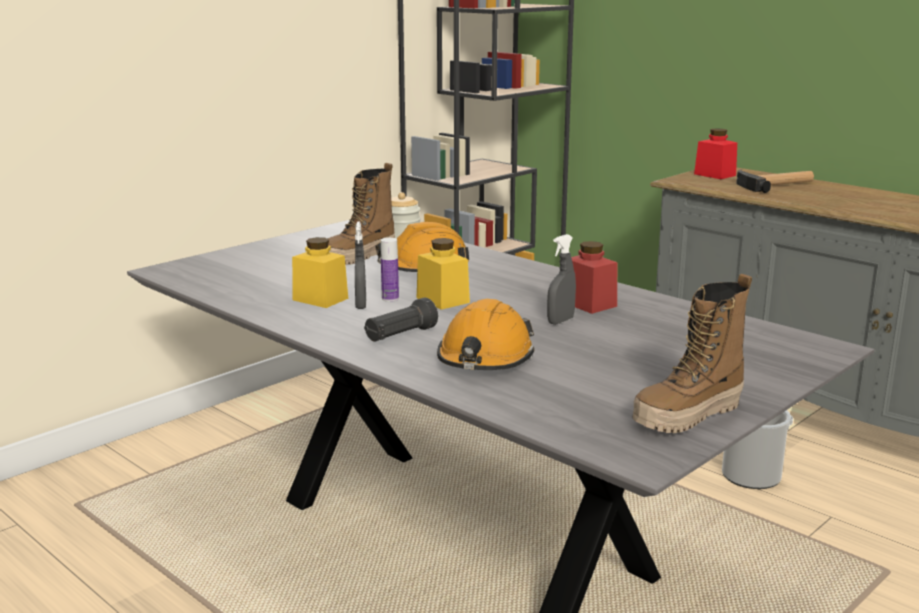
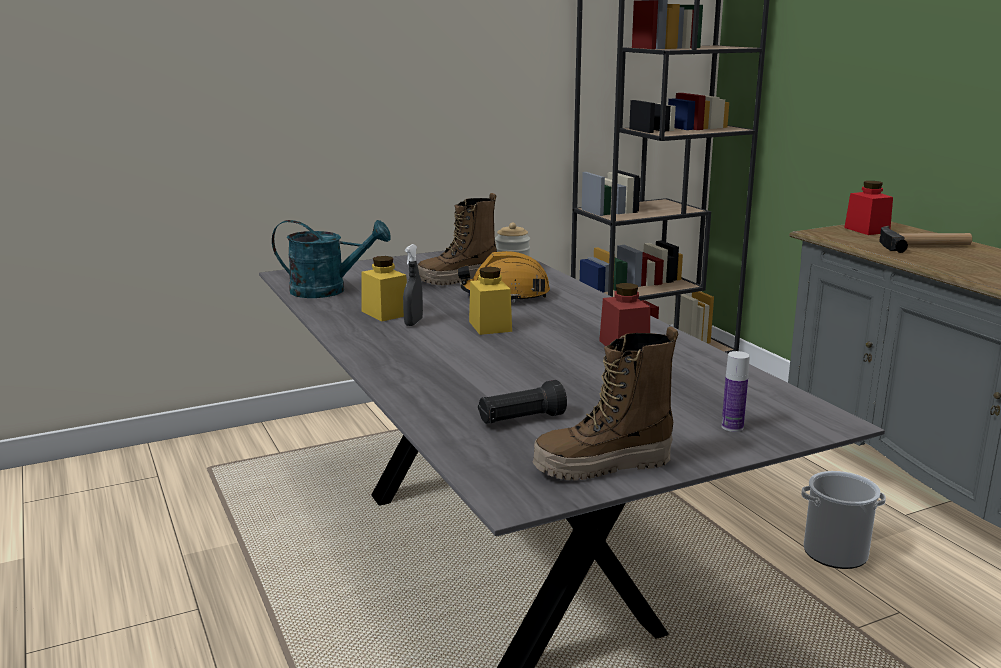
camera: 20 degrees right, 0 degrees up
(231, 282) = (328, 290): none -> turquoise watering can
(390, 298) = (445, 319): bottle -> bottle (732, 427)
(400, 336) = (418, 353): black flashlight -> black flashlight (521, 420)
(485, 359) = (469, 384): orange hard hat -> none
(560, 321) = (578, 359): grey spray bottle -> none

